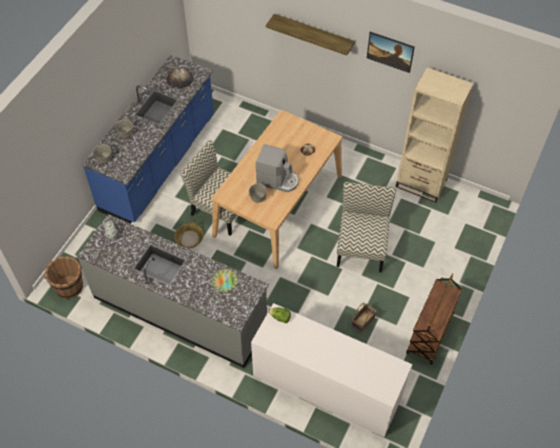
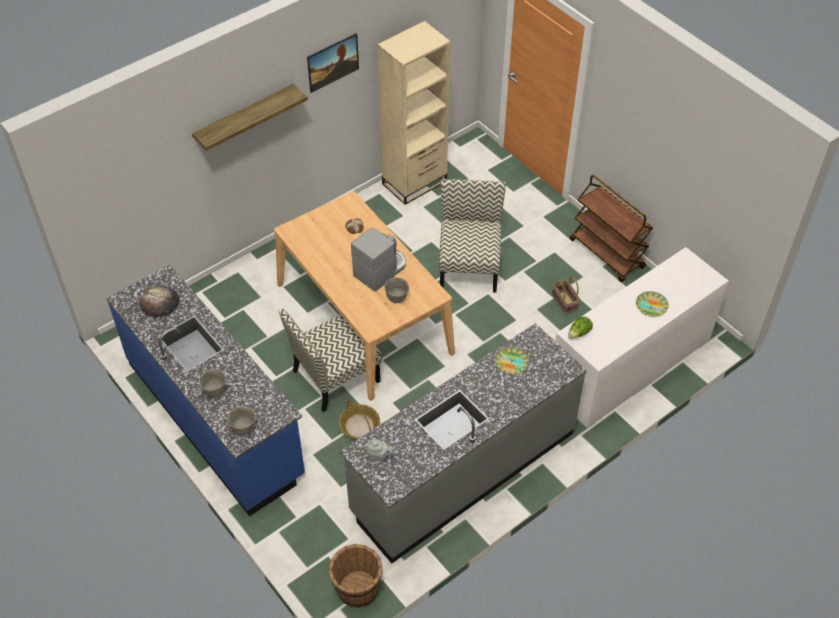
camera: 65 degrees left, 5 degrees down
(333, 358) = (651, 306): none -> plate
(361, 247) = (468, 266): chair -> chair turned 60 degrees clockwise

